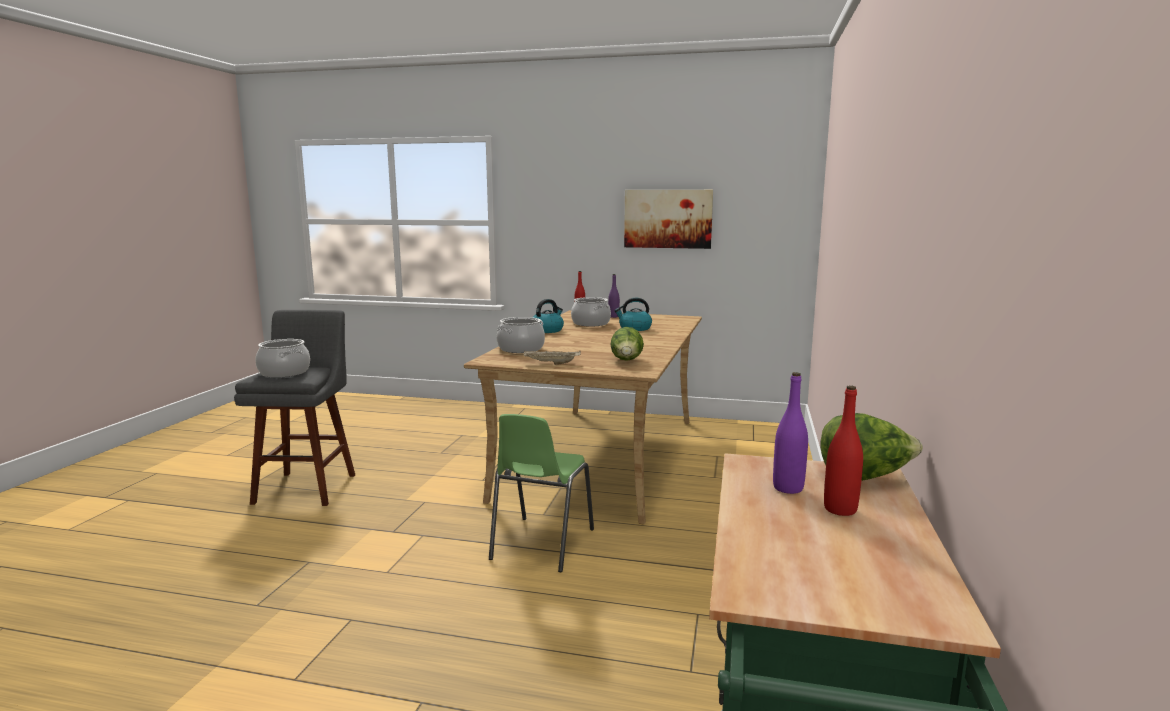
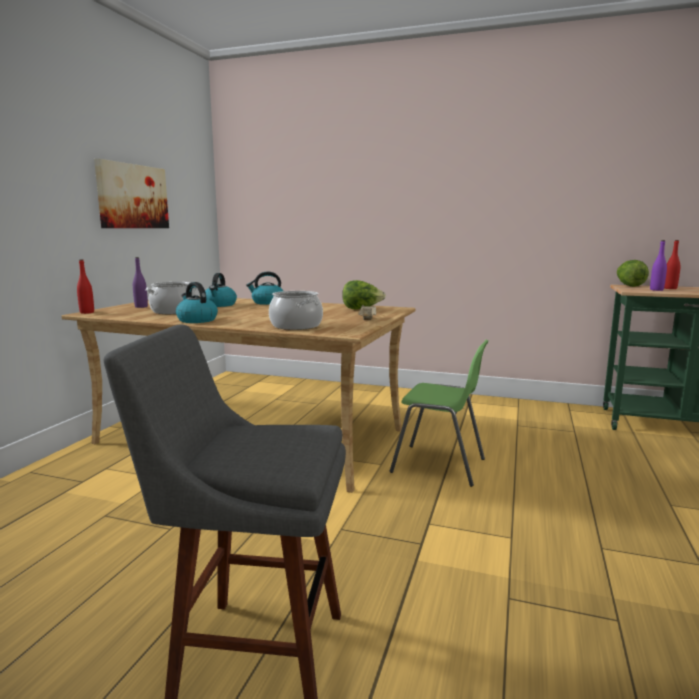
camera: 85 degrees left, 0 degrees up
(284, 372) = (275, 445): cooking pot -> none
(659, 337) = (267, 302): none -> kettle

